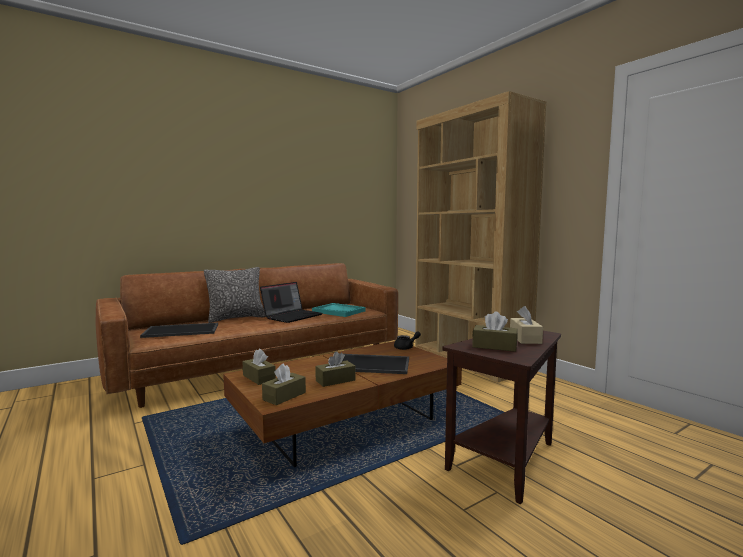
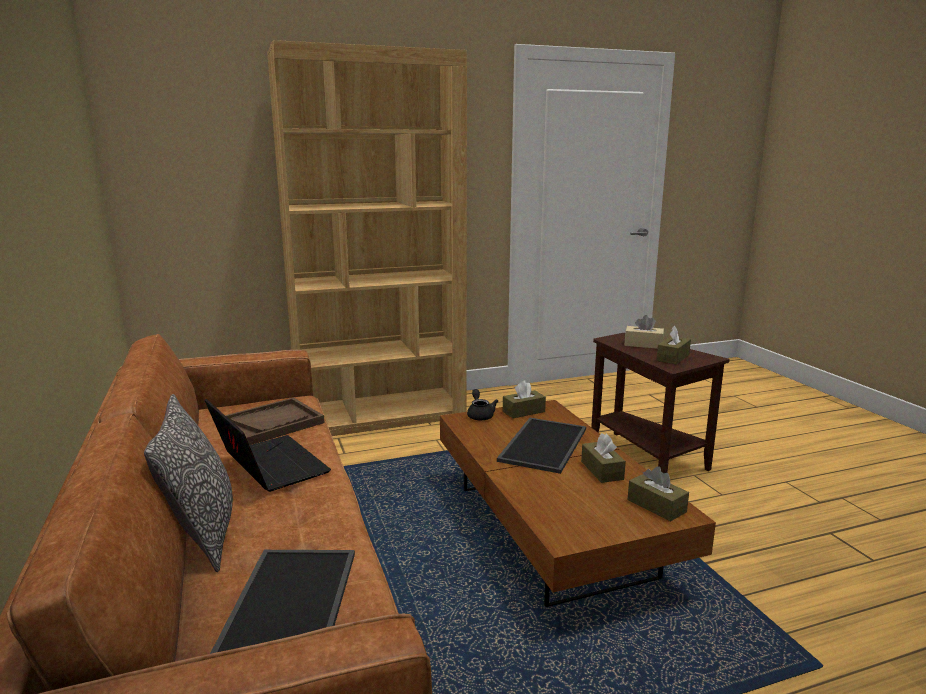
camera: 75 degrees left, 10 degrees up
(259, 378) = (583, 524): brown tissue box -> brown tissue box (523, 411)
(339, 311) = (271, 423): turquoise tray -> brown tray

